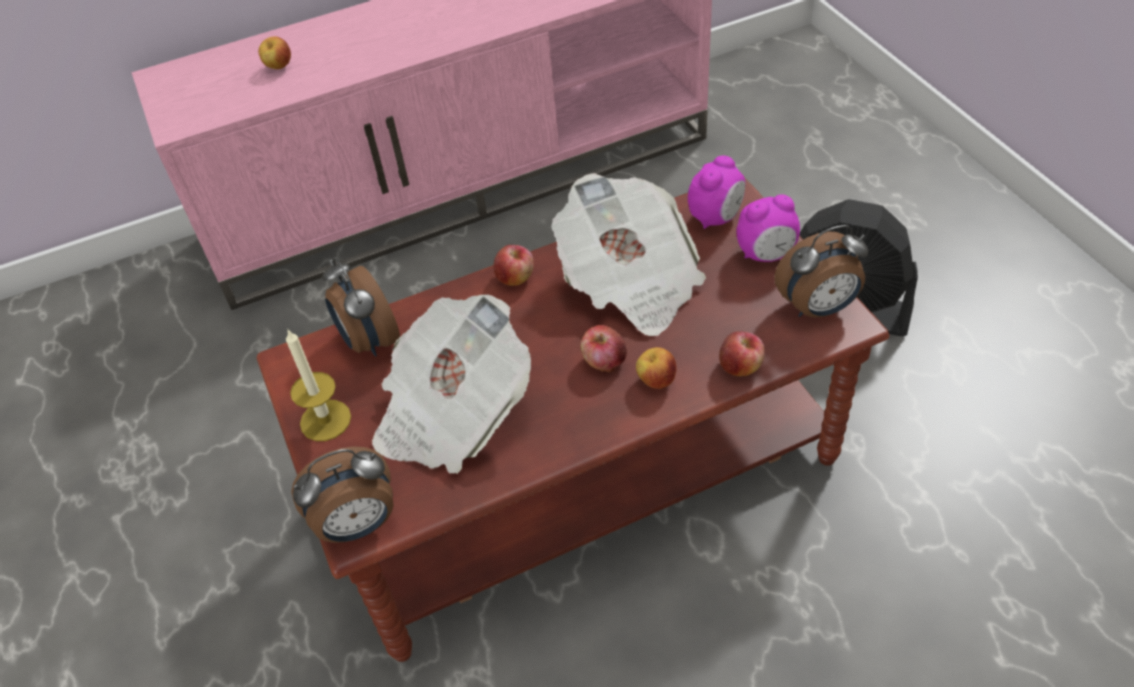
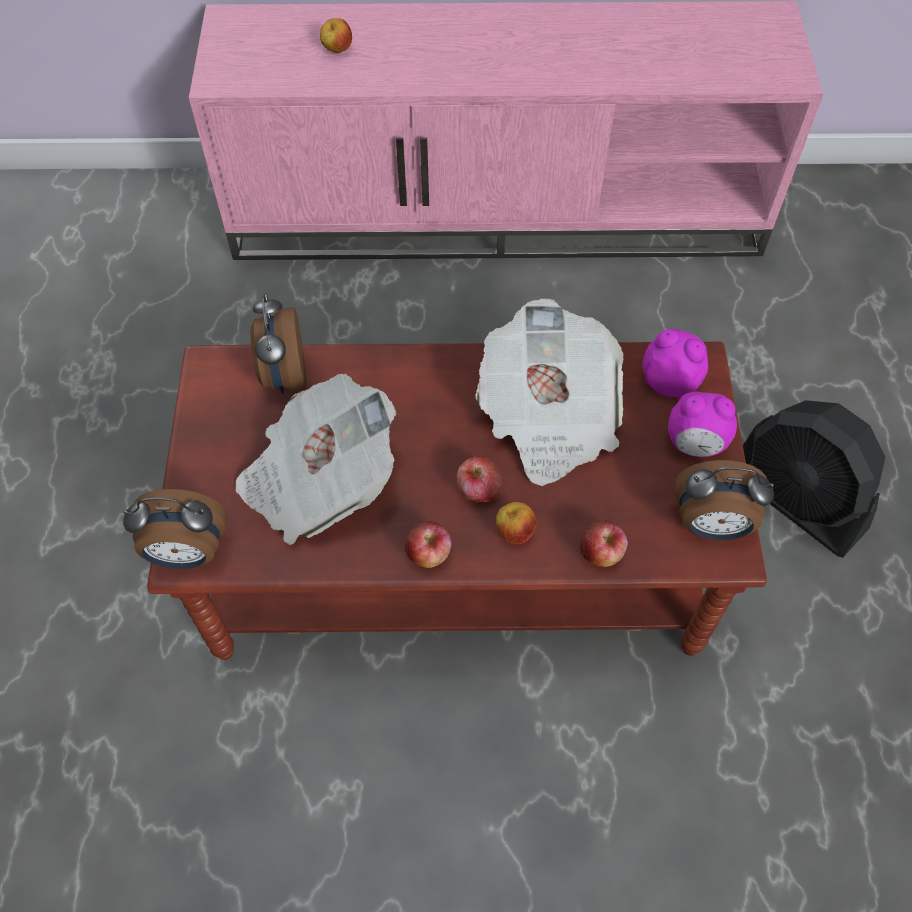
camera: 20 degrees right, 10 degrees up
(325, 420) = (210, 439): candle -> none
(515, 277) = (445, 366): apple -> apple (428, 553)
(716, 217) = (669, 382): alarm clock -> alarm clock turned 120 degrees counterclockwise

